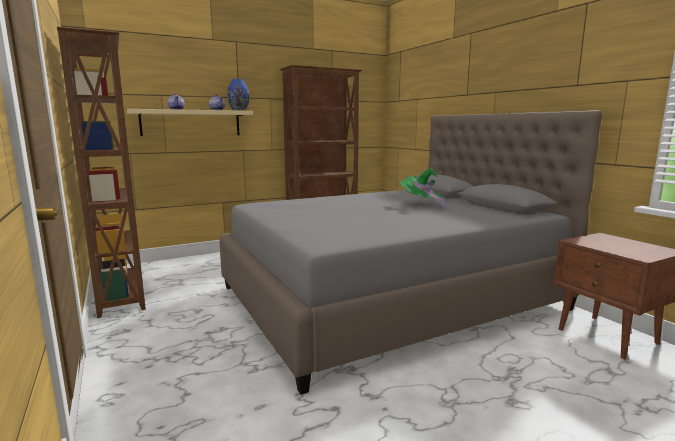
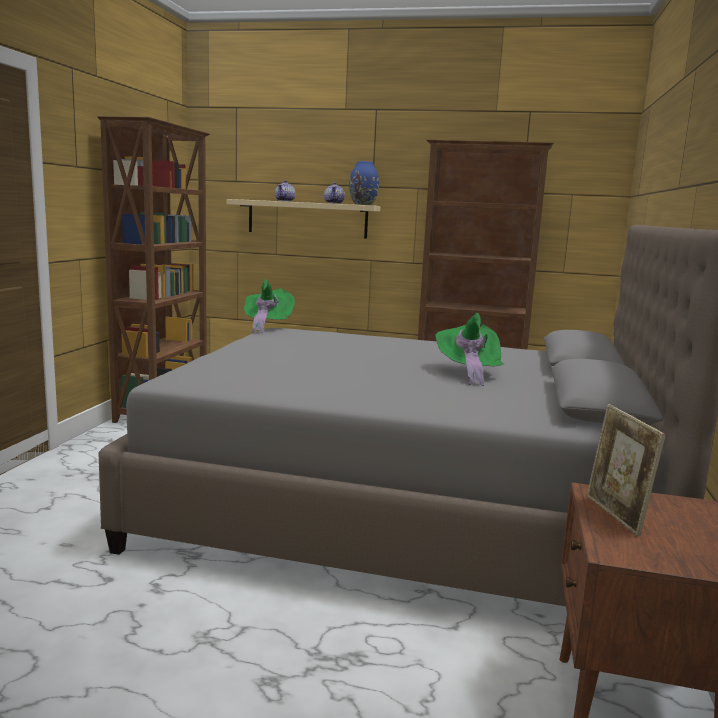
camera: 40 degrees right, 0 degrees up
(238, 204) = (267, 326): none -> green hat
(604, 246) = (615, 515): none -> picture frame

